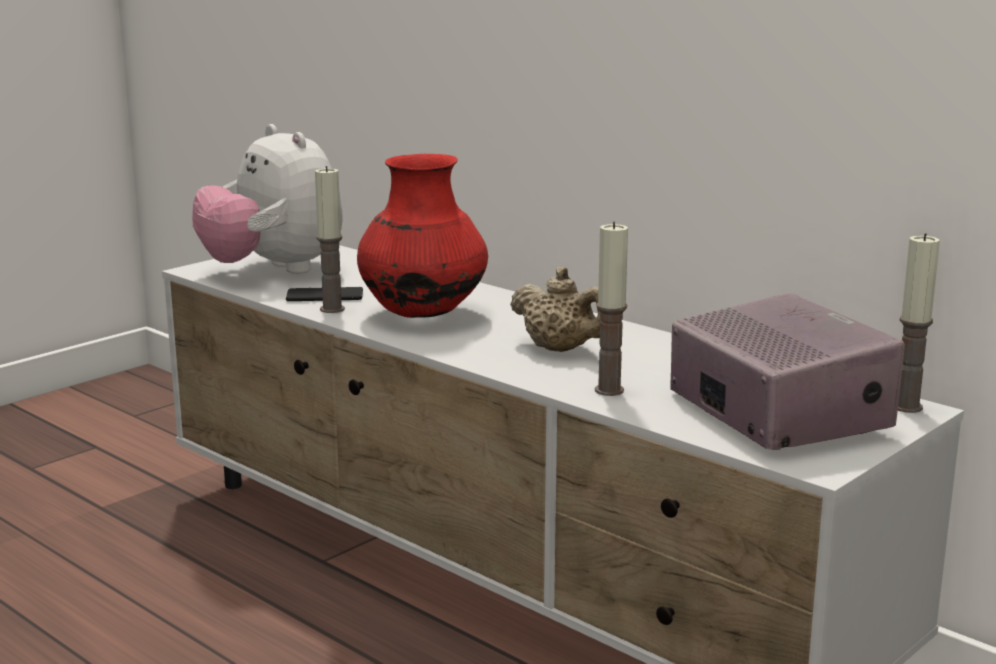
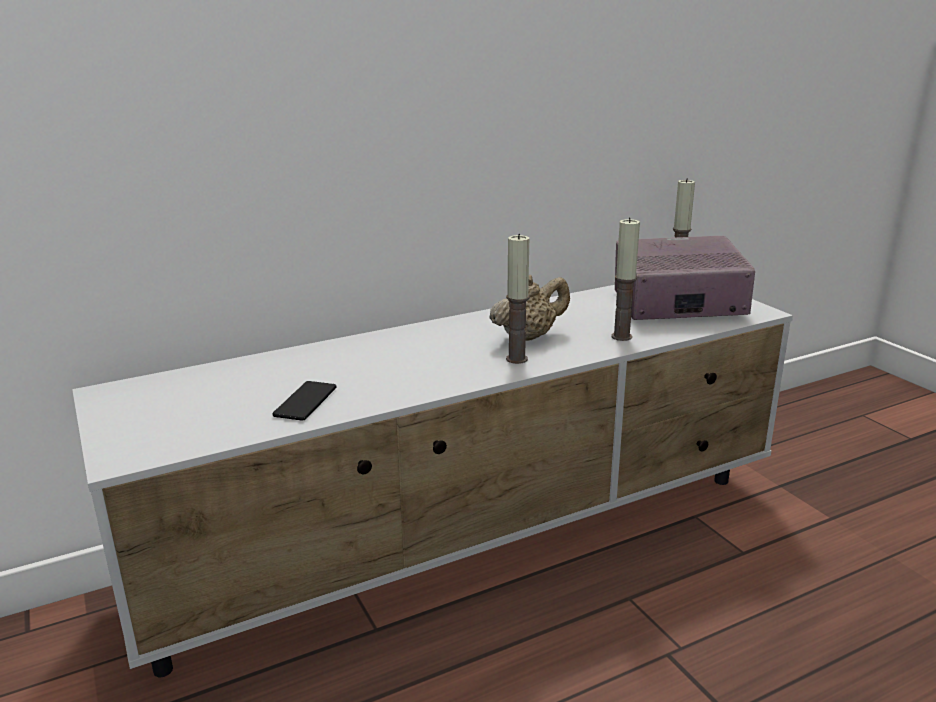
camera: 70 degrees left, 5 degrees up
(273, 270) = (183, 417): plush toy -> none
(332, 309) = (351, 402): candle -> candle (517, 359)
(423, 314) = (404, 369): red vase -> none

